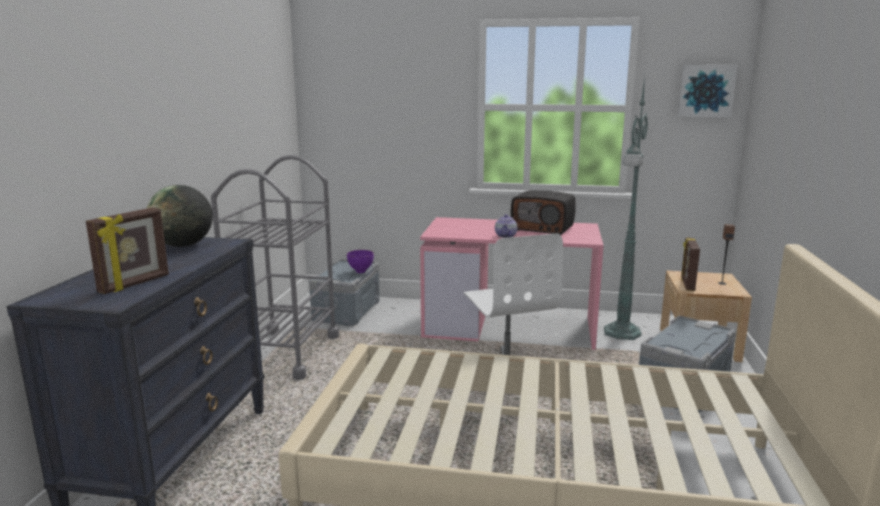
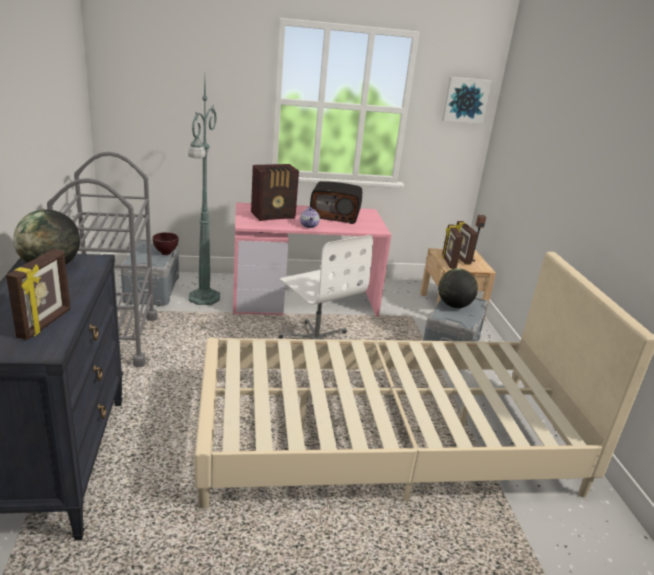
camera: 20 degrees left, 10 degrees up
(361, 272) = (166, 253): purple bowl -> brown bowl
(470, 227) = (274, 216): none -> radio
(621, 333) = (393, 299): green floor lamp -> green floor lamp (203, 298)
(684, 332) = (454, 305): none -> globe
(705, 281) = (460, 258): none -> picture frame

